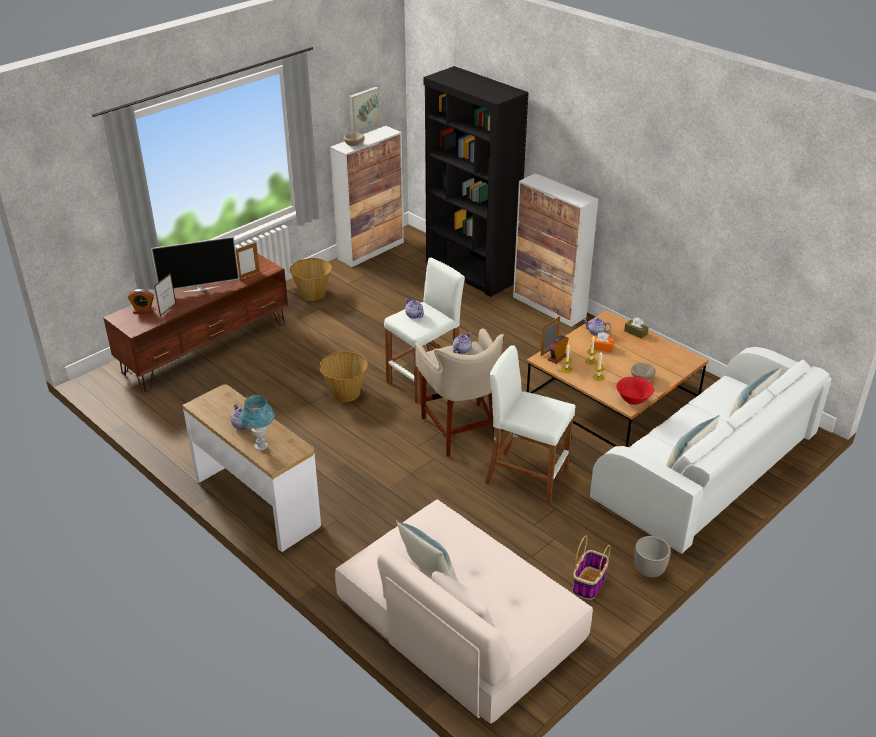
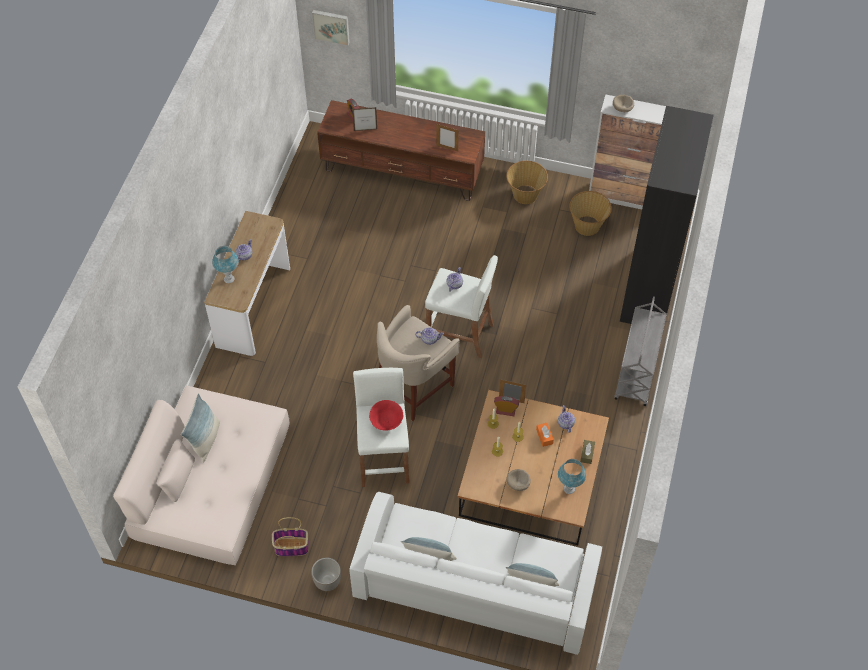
camera: 60 degrees right, 20 degrees up
(200, 289) = (406, 131): television -> none
(345, 392) = (408, 290): basket -> basket (587, 225)
(363, 108) = (659, 82): picture -> picture (331, 26)
(549, 307) = (637, 373): cabinet -> grey cart
(633, 401) = (480, 489): red bowl -> red bowl (386, 423)
(665, 353) = (569, 489): none -> blue table lamp

